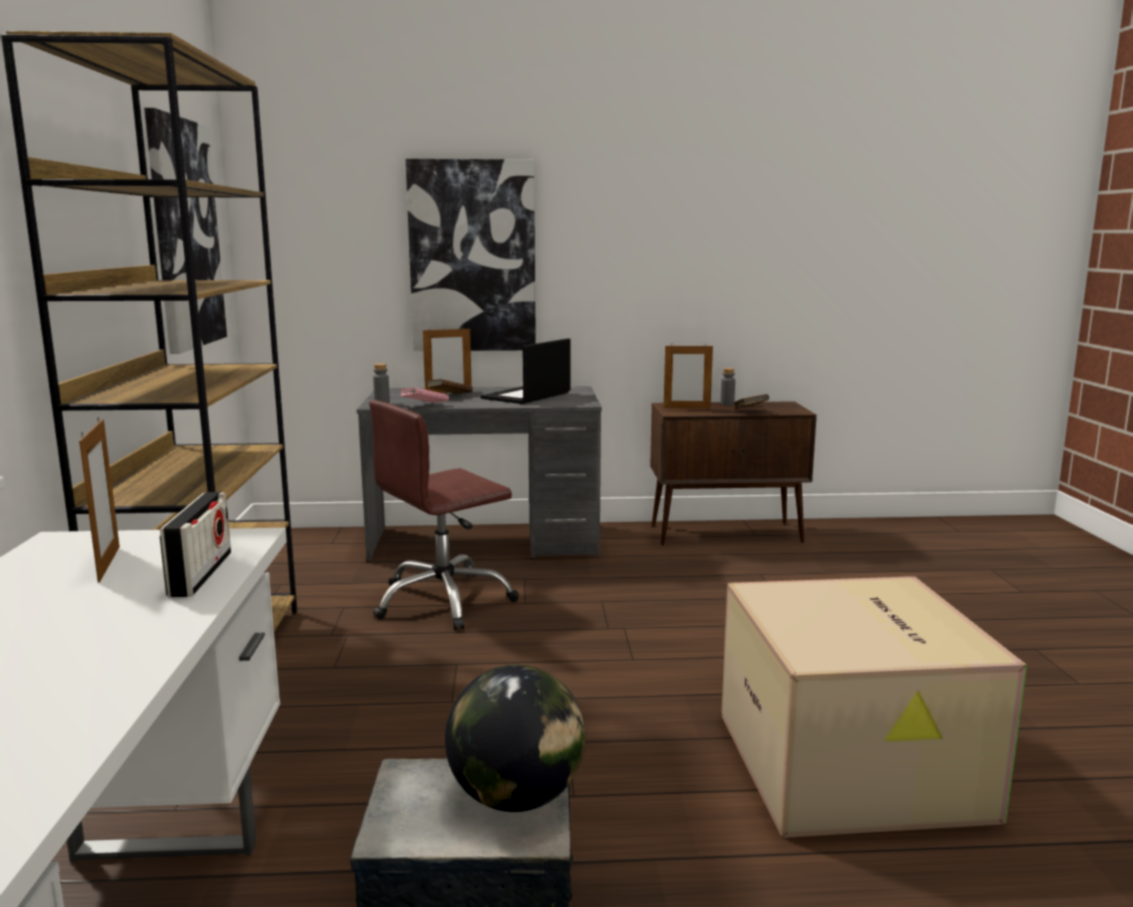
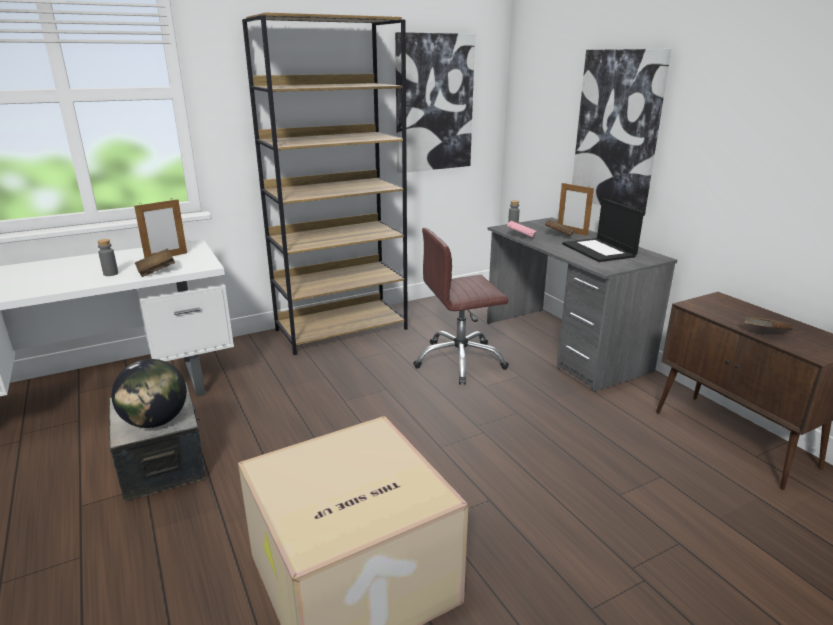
camera: 65 degrees right, 10 degrees up
(201, 574) = (156, 271): radio -> brown book
(444, 601) = (460, 361): brown office chair -> brown office chair turned 45 degrees counterclockwise
(526, 396) = (599, 250): laptop -> laptop turned 120 degrees counterclockwise
(686, 408) = (723, 306): picture frame -> none
(727, 403) = (780, 319): grey bottle -> grey bottle (111, 274)

